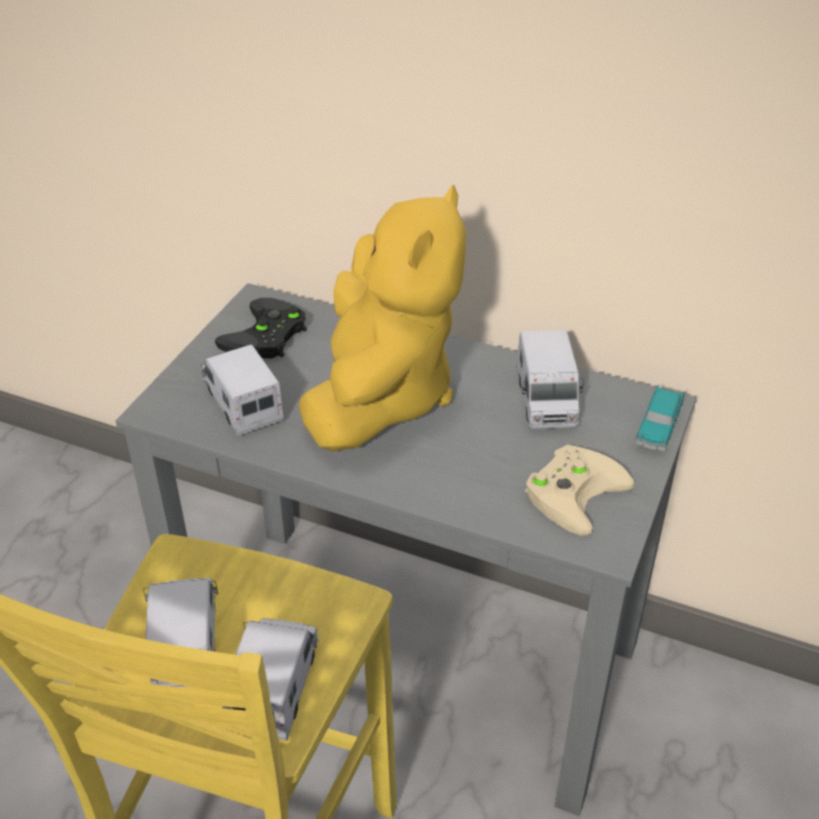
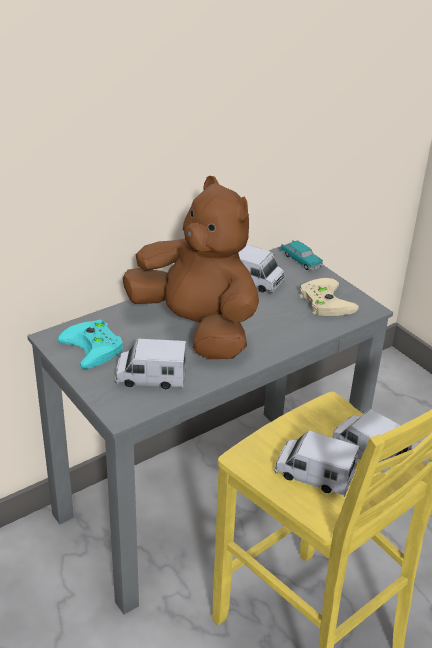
camera: 60 degrees left, 5 degrees down
(266, 337) = (95, 347): black game controller -> turquoise game controller
(381, 396) = (197, 328): yellow plush toy -> brown plush toy

